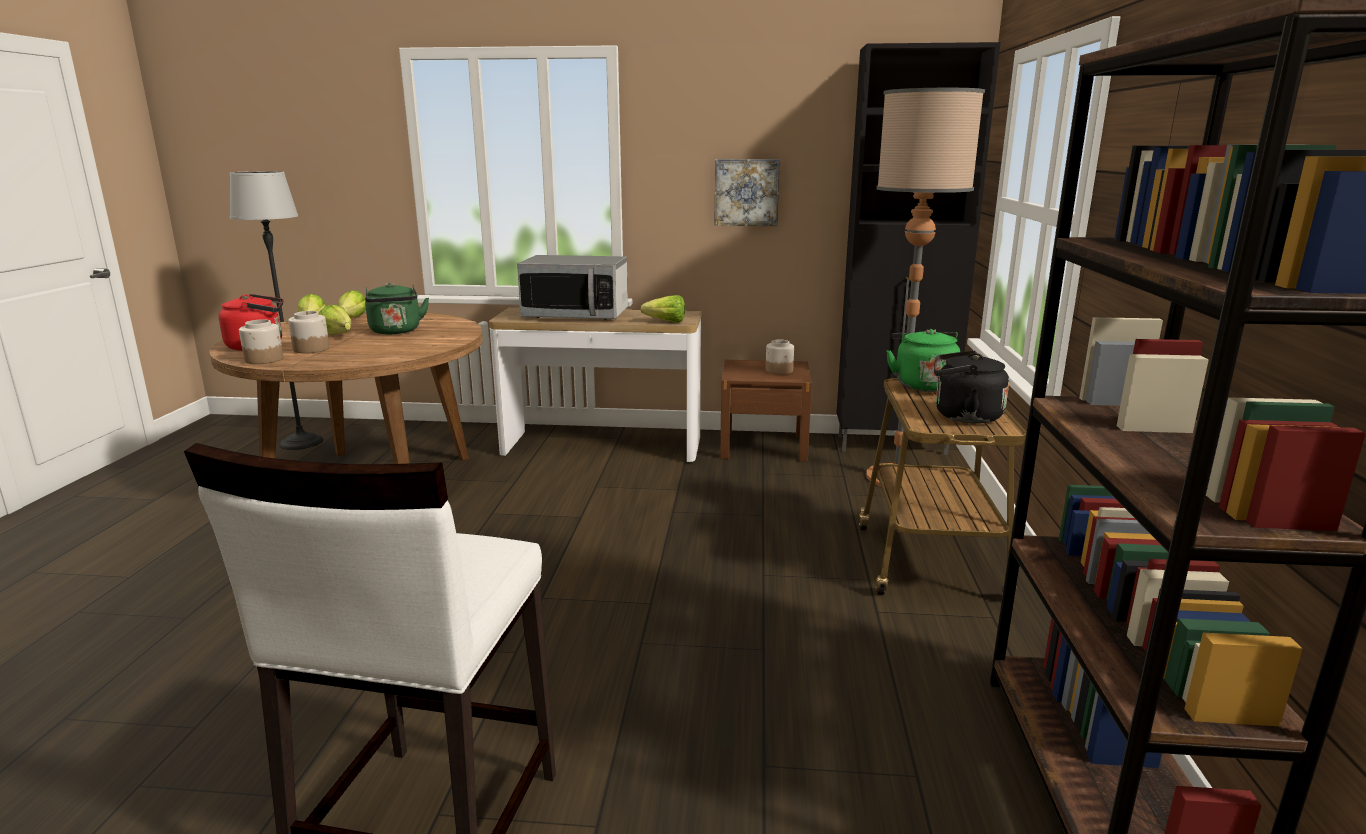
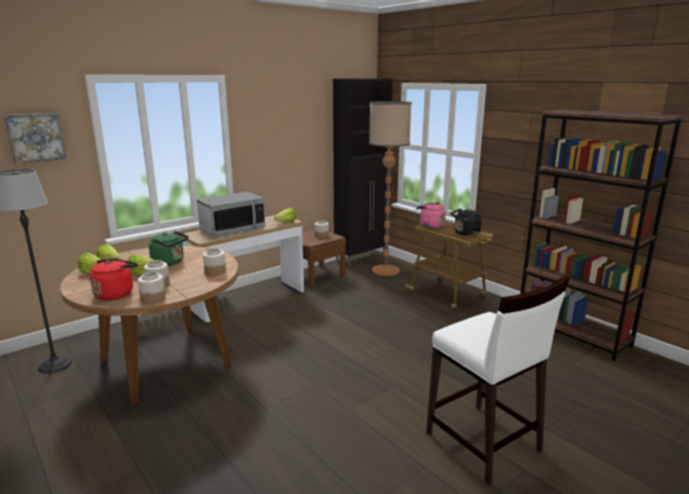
camera: 45 degrees left, 0 degrees up
(397, 352) = (215, 271): none -> jar
(746, 192) = (290, 149): picture -> picture (35, 137)
(922, 385) = (430, 226): green kettle -> pink kettle

